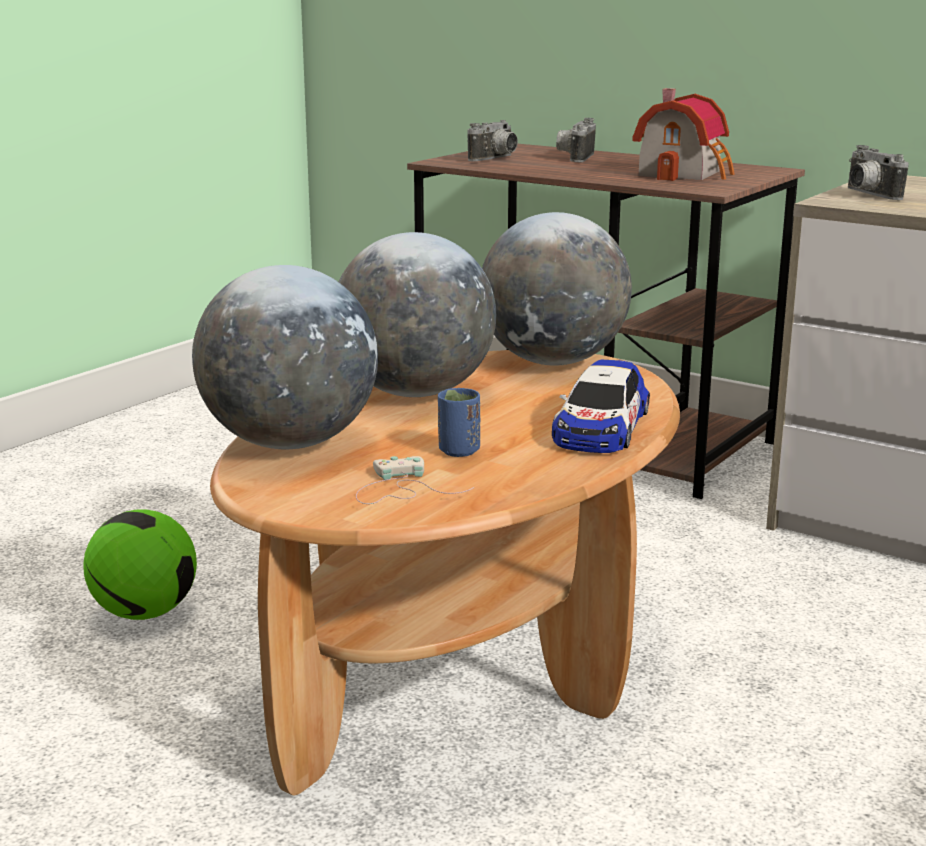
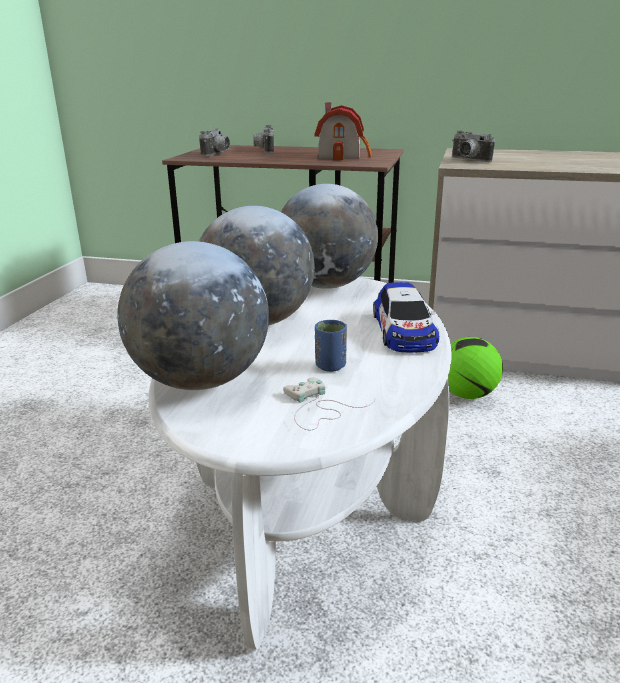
camera: 20 degrees left, 5 degrees up
(144, 612) = (62, 509): football -> football (466, 394)
(462, 666) = (311, 501): brown coffee table -> white coffee table

